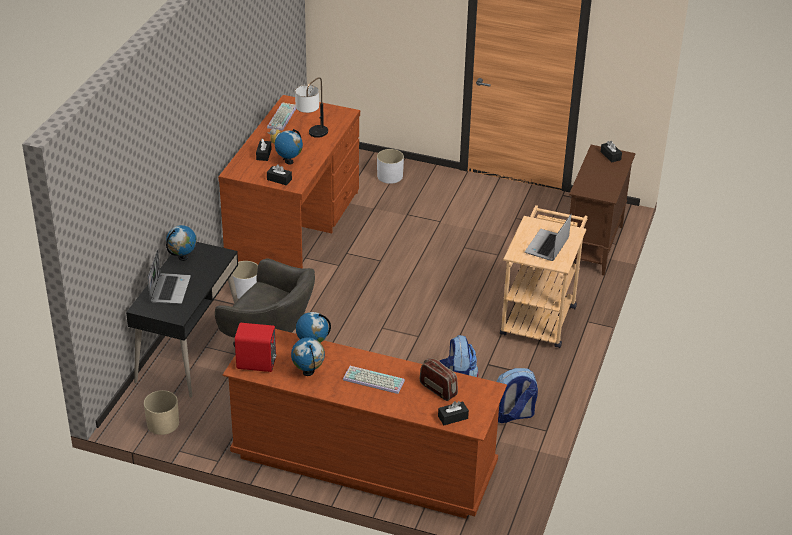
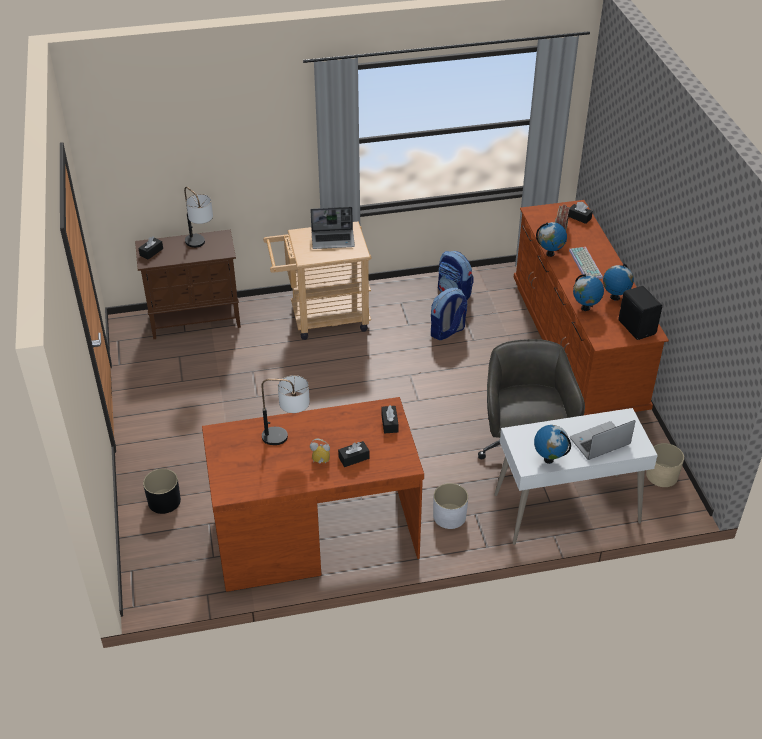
camera: 120 degrees left, 5 degrees up
(189, 351) = (566, 509): black desk -> white desk
(257, 364) = (637, 327): red speaker -> black speaker
(281, 116) = (264, 482): keyboard -> none
(289, 161) = (351, 432): globe -> globe (550, 254)
(390, 176) = (164, 501): white planter -> black planter
(600, 181) = (200, 246): none -> table lamp

